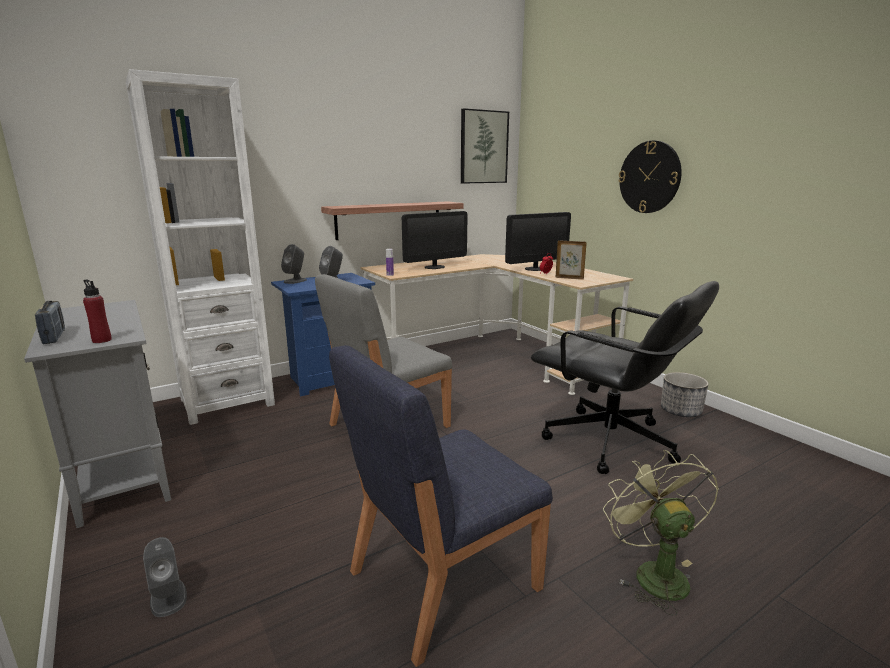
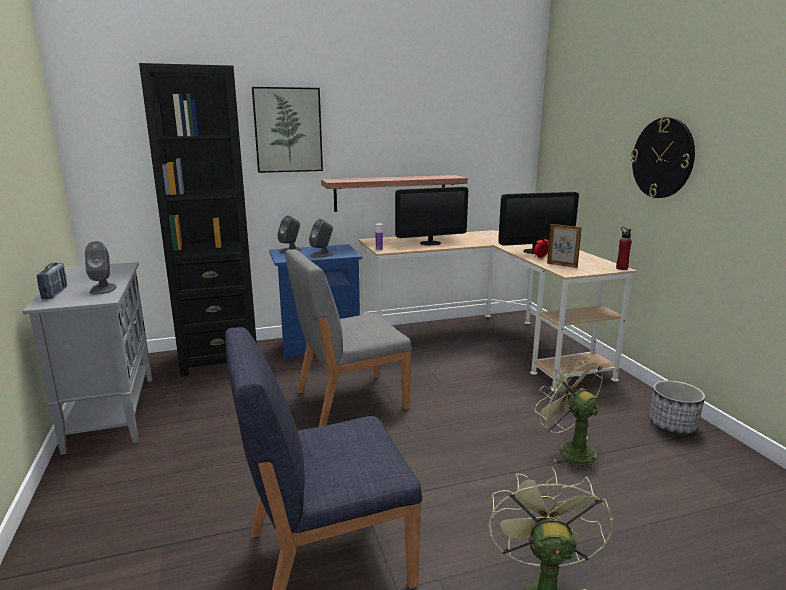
camera: 15 degrees right, 0 degrees up
(102, 340) = (85, 299): red bottle -> red bottle (621, 268)
(168, 597) = (101, 526): grey speaker -> grey speaker (103, 289)
(227, 402) = (220, 358): white bookcase -> black bookcase
(483, 147) = (498, 118): picture -> picture (288, 130)
(610, 442) = (569, 449): black office chair -> green fan

